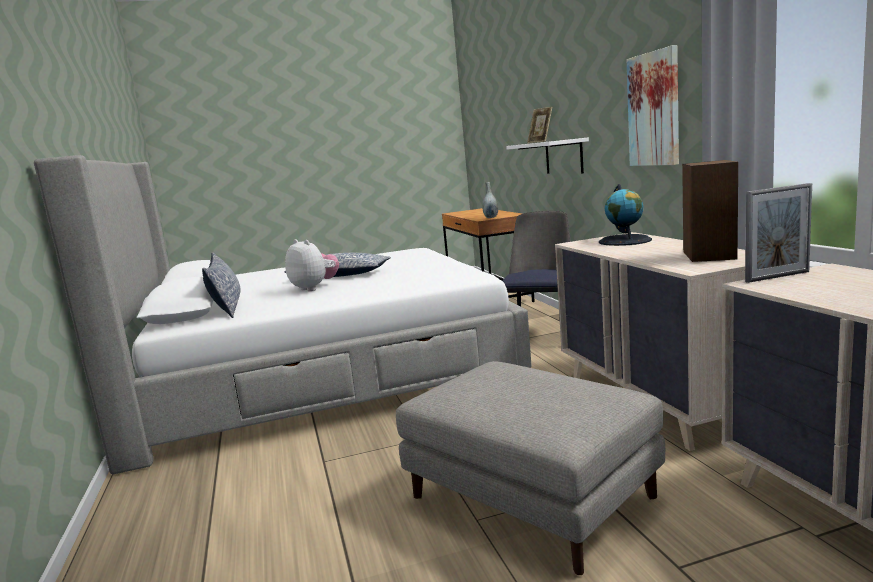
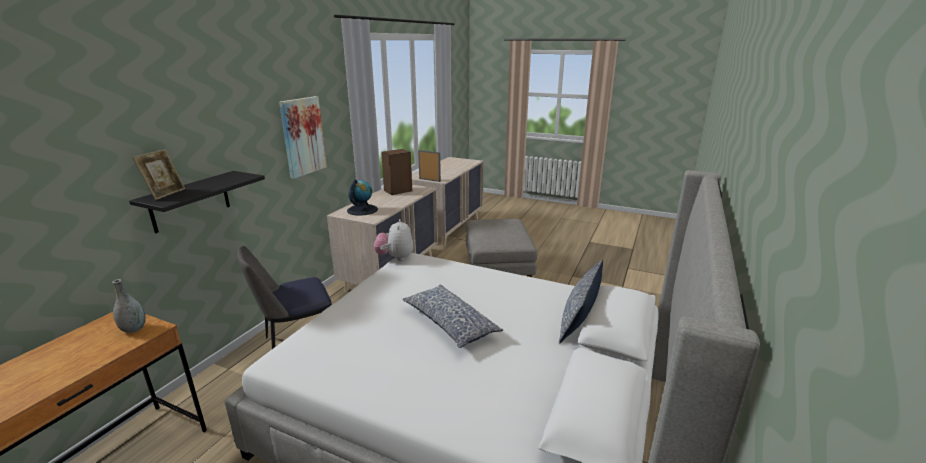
camera: 140 degrees left, 10 degrees up
(314, 288) = (497, 306): plush toy -> plush toy (395, 258)
(564, 156) = (190, 201): white shelf -> black shelf

